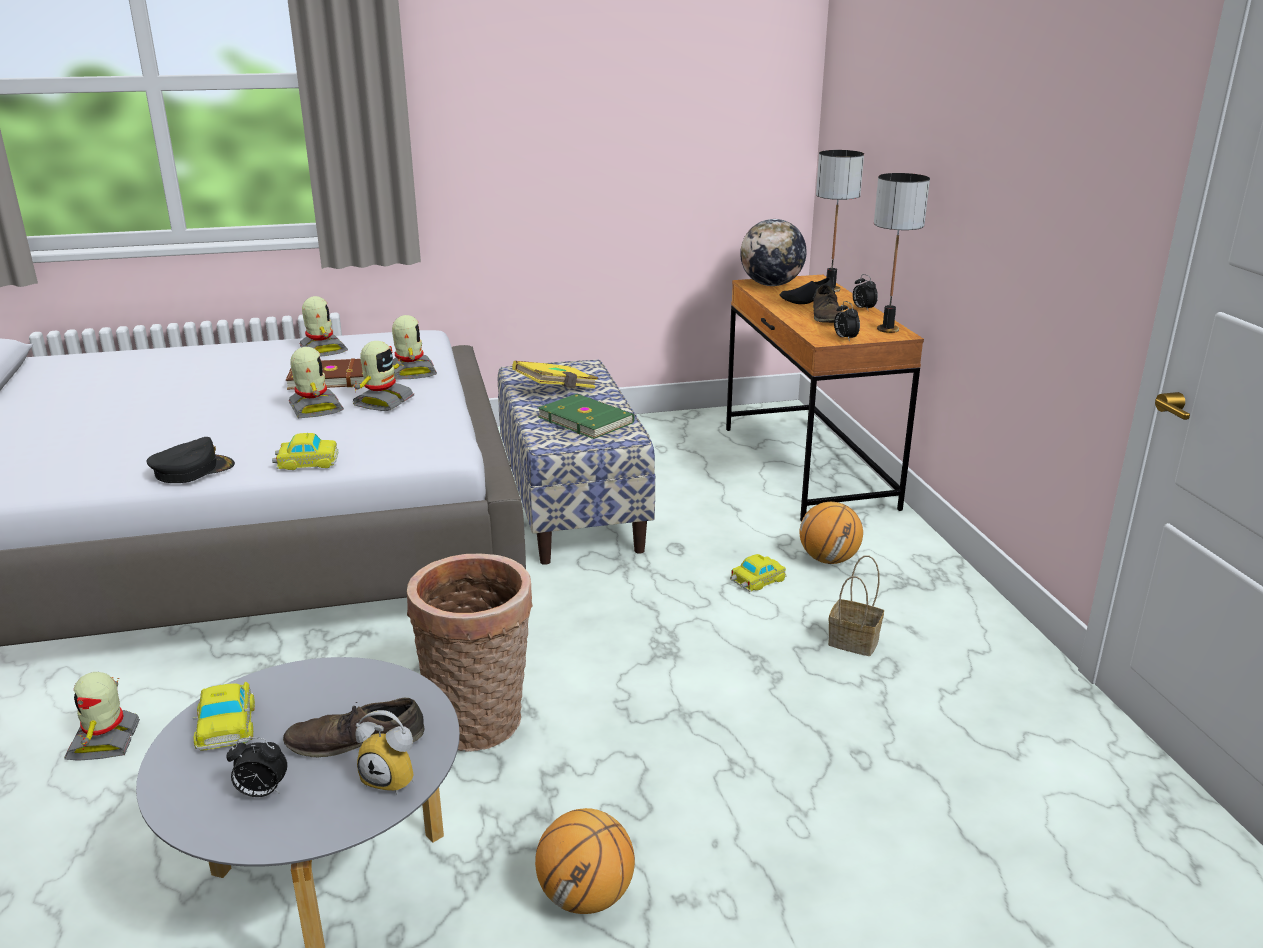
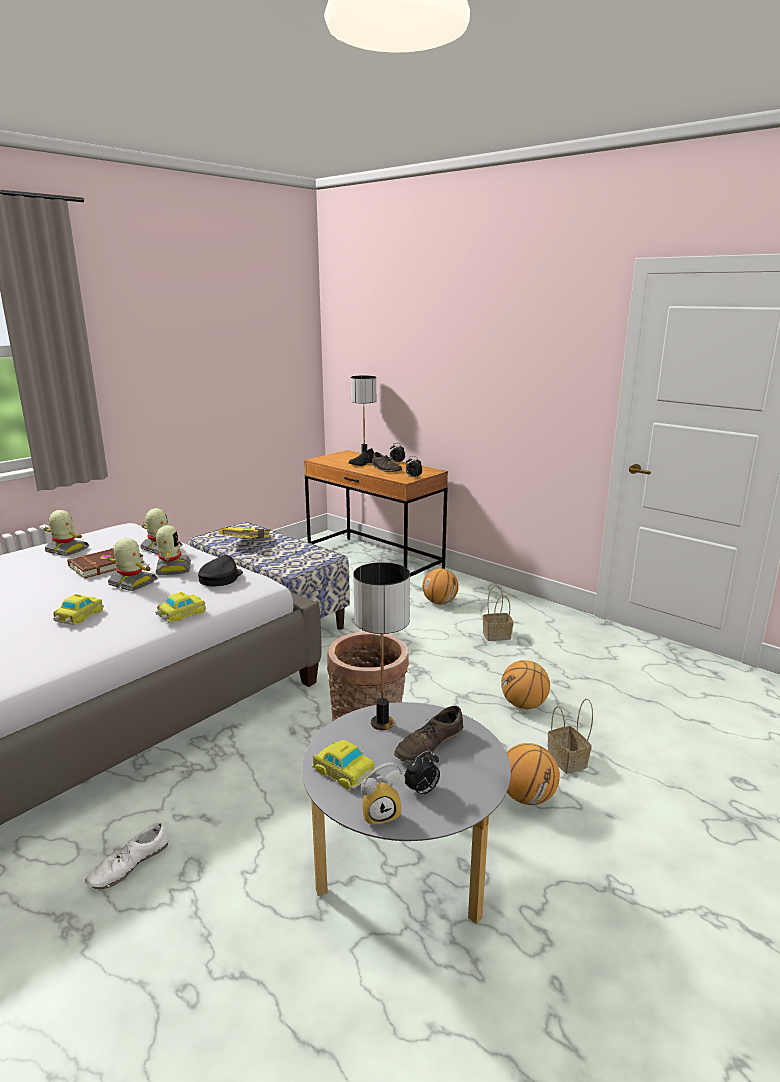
camera: 35 degrees left, 5 degrees down
(106, 741) = (129, 864): toy robot -> white shoe
(192, 470) = (102, 641): black cap -> black cap (220, 578)
(394, 778) = (477, 752): alarm clock -> alarm clock (381, 813)
(586, 419) = (291, 553): green book -> none
(713, 878) = (568, 761): none -> basket
(756, 580) = (418, 622): toy car -> toy car (78, 616)
(756, 764) = (524, 705): none -> basketball
(771, 285) = (330, 459): globe -> none
(887, 329) = (425, 470): table lamp -> table lamp (381, 723)

